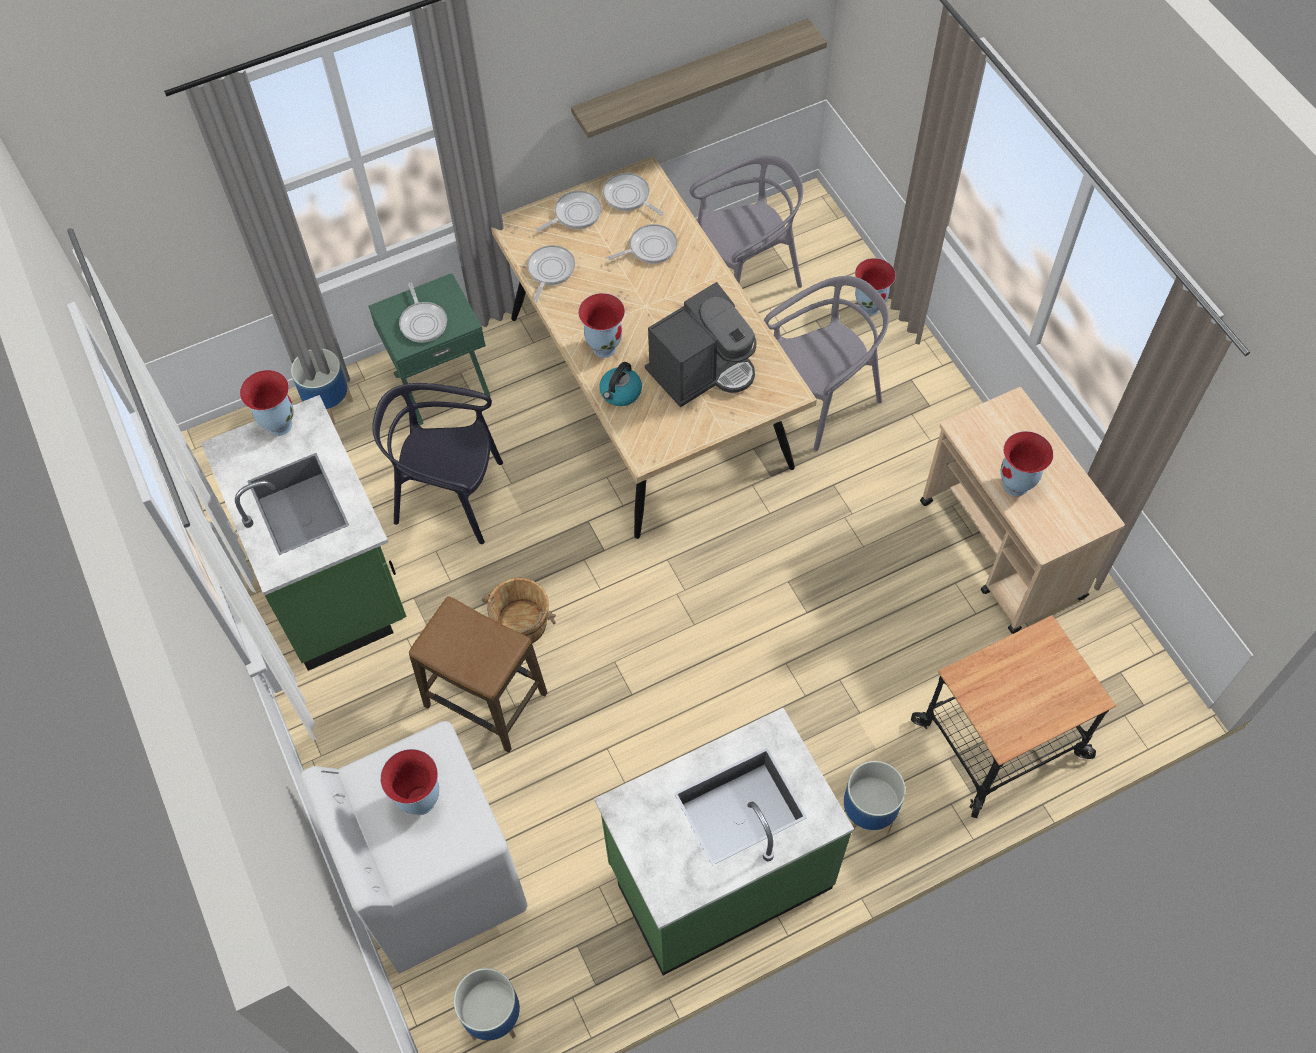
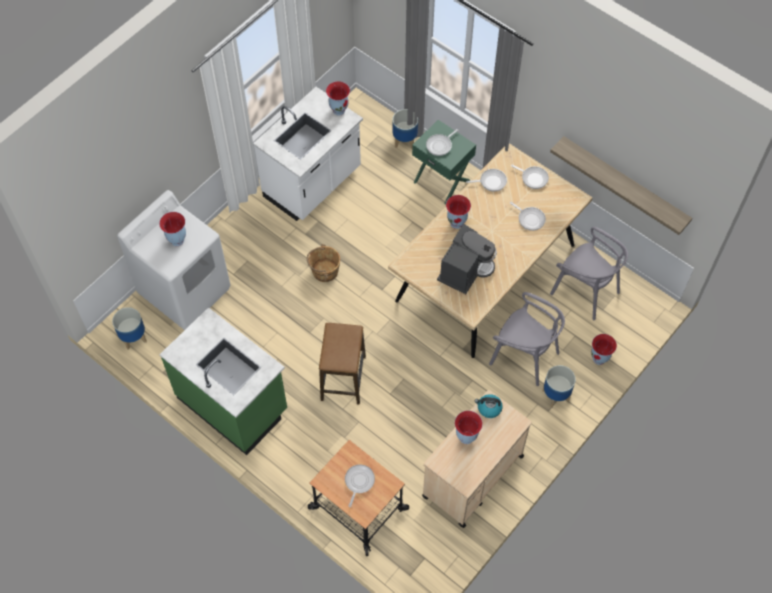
camera: 65 degrees right, 0 degrees up
(331, 578) = (313, 184): green counter -> white counter
(450, 497) = (379, 212): black chair -> none
(485, 700) = (279, 272): stool -> stool (343, 378)
(620, 393) = (433, 240): kettle -> kettle (489, 408)
(628, 197) = (558, 197): frying pan -> frying pan (358, 482)
(702, 370) = (465, 270): coffee machine -> coffee machine turned 90 degrees counterclockwise
(868, 814) = (290, 459): planter -> planter (555, 395)

